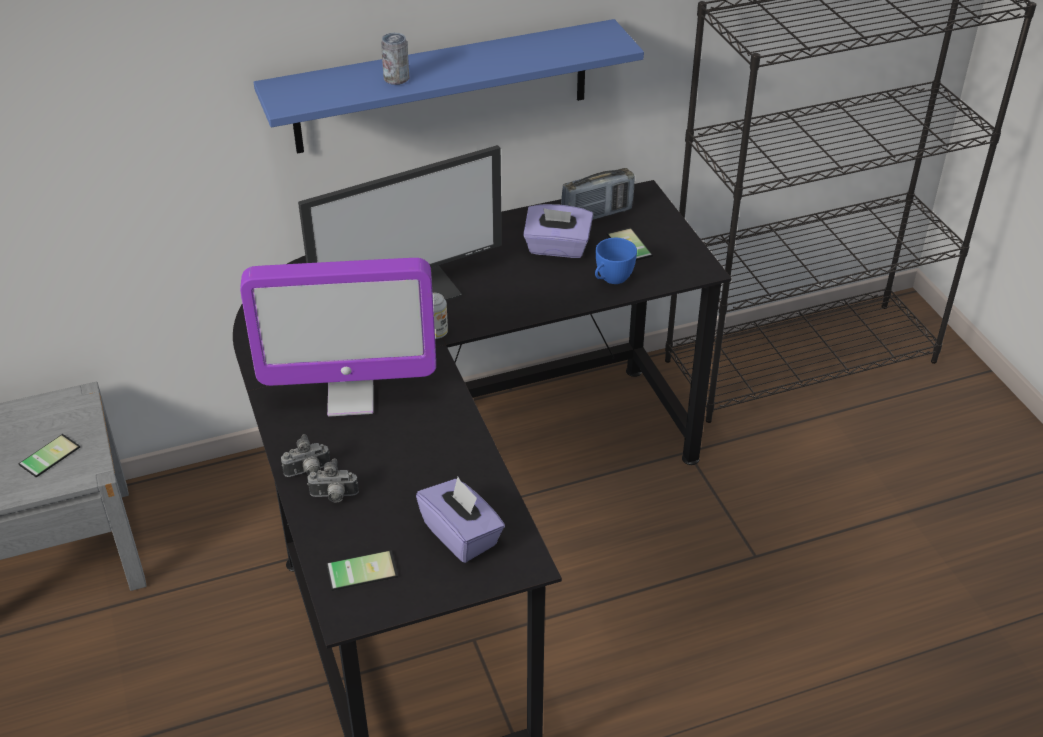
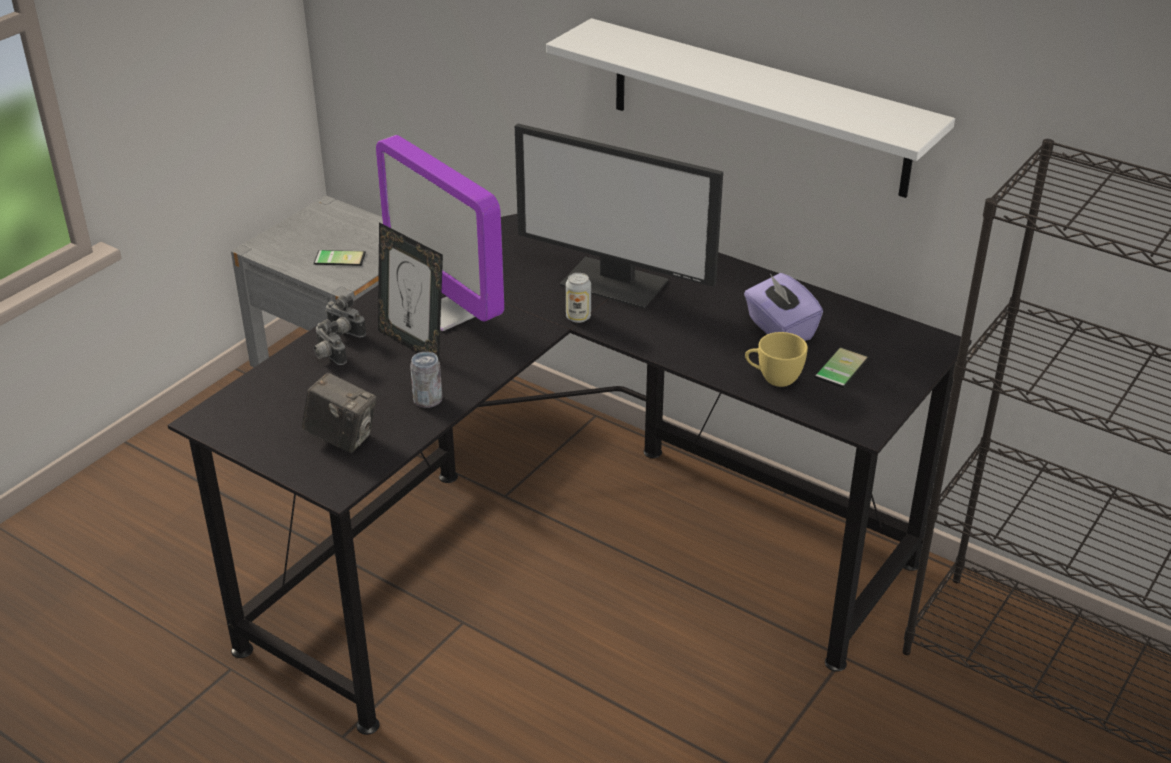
camera: 55 degrees right, 5 degrees down
(361, 568) = (261, 404): phone -> none
(372, 438) = (413, 344): none -> picture frame
(396, 79) = (680, 65): can -> can (428, 400)
(442, 87) = (758, 108): blue shelf -> white shelf
(461, 535) = (342, 437): purple tissue box -> camera
(597, 215) = (862, 330): radio -> none
(611, 279) = (773, 378): blue cup -> yellow cup

